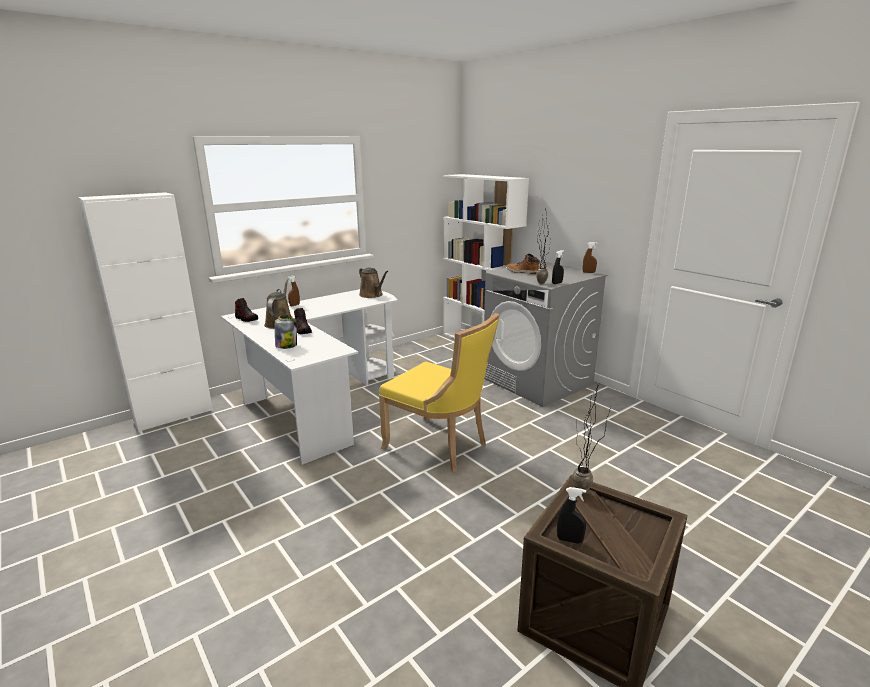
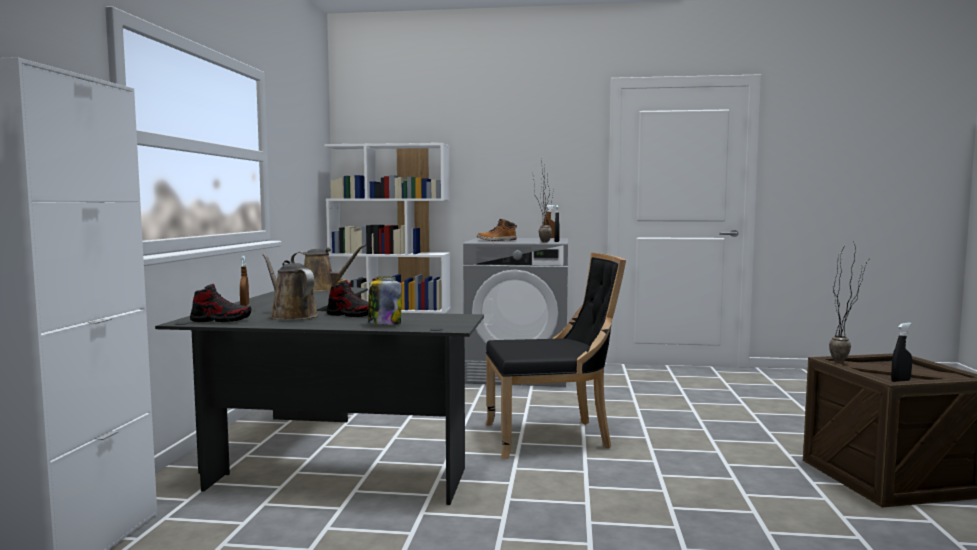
camera: 45 degrees left, 15 degrees down
(318, 401) = (317, 452): white desk -> black desk
(440, 446) = (552, 437): yellow chair -> black chair

